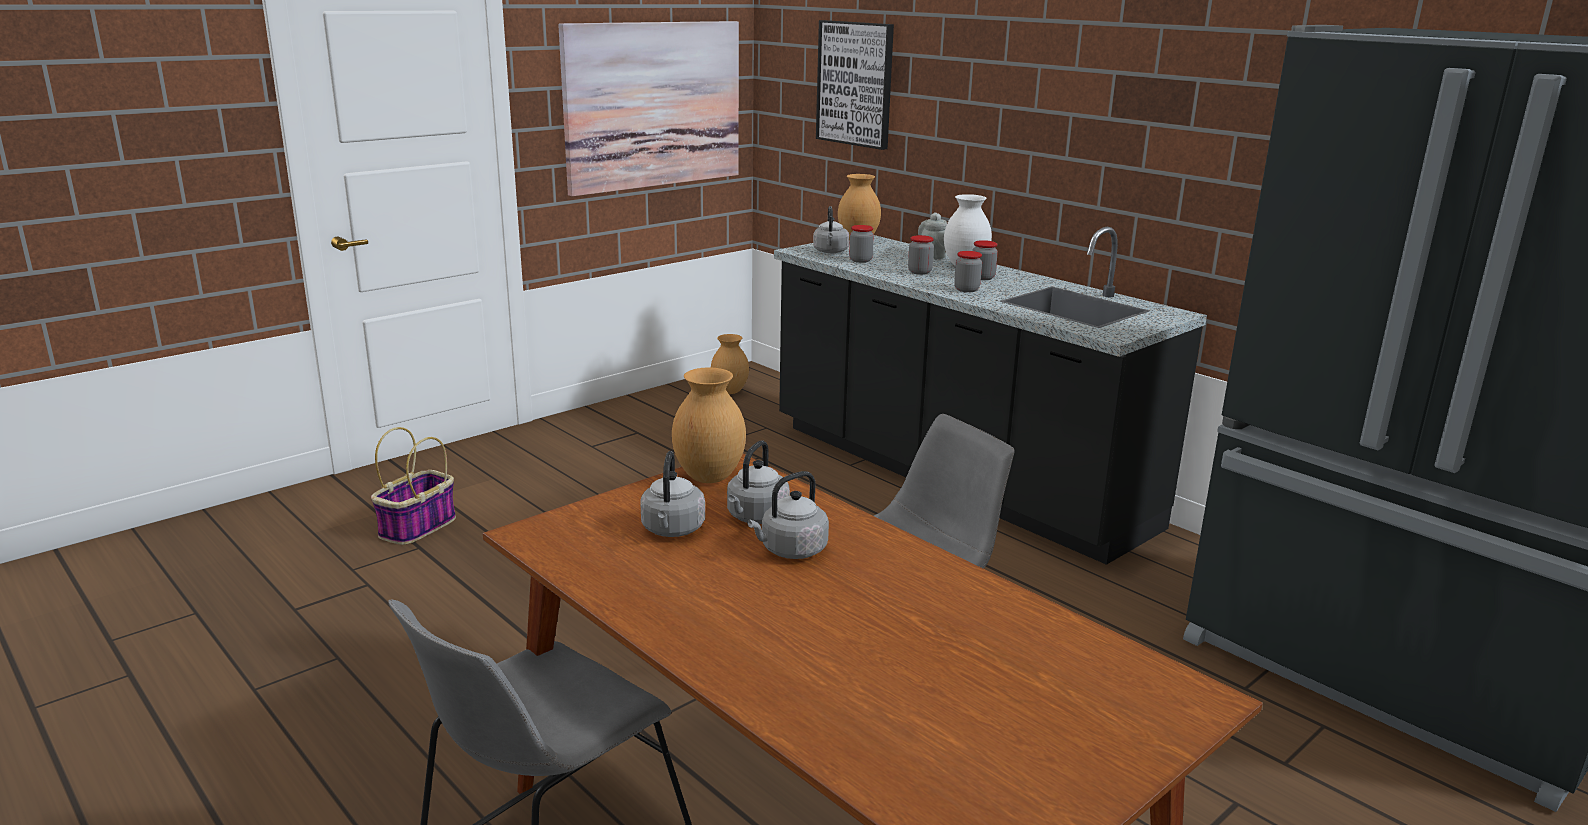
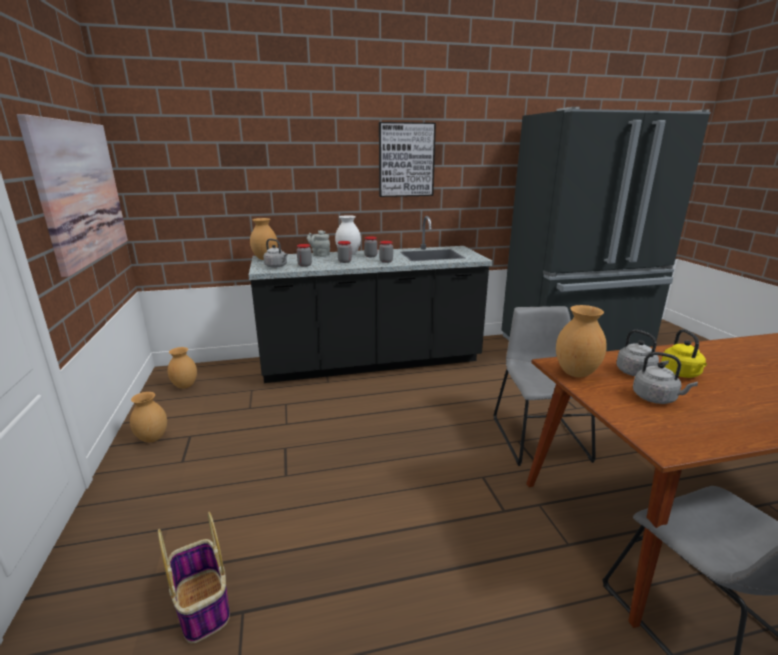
camera: 60 degrees left, 0 degrees up
(615, 418) = (153, 438): none -> brown vase
(790, 550) = (681, 374): grey kettle -> yellow kettle
(855, 84) = (223, 164): picture -> picture (406, 160)

